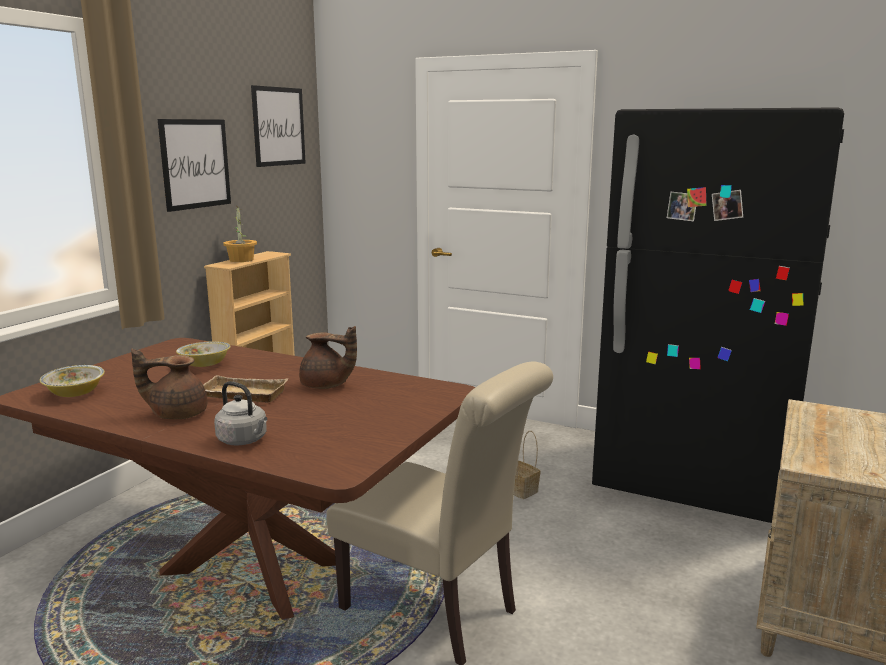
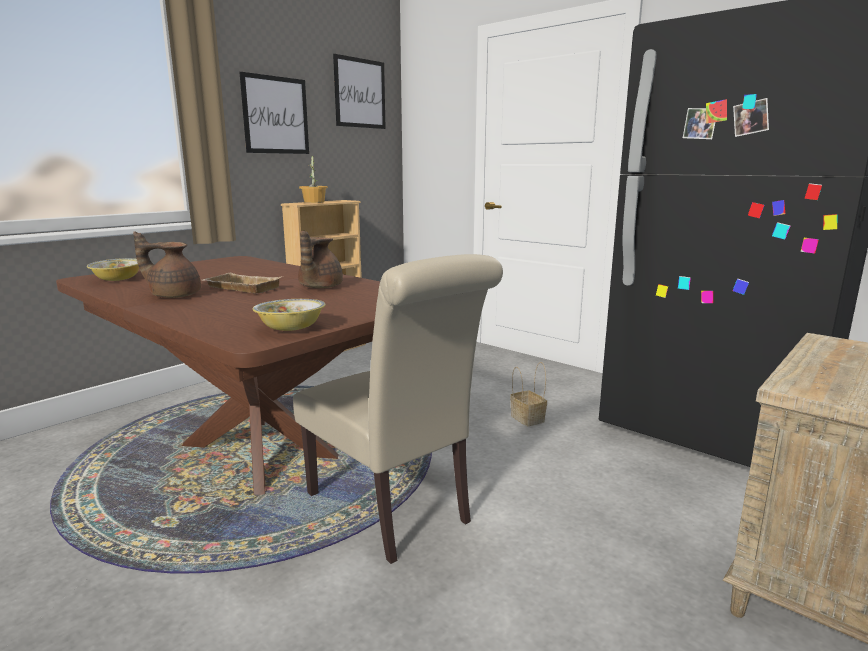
camera: 15 degrees right, 0 degrees up
(205, 365) = (238, 270): bowl -> bowl (291, 328)
(244, 440) = (202, 314): grey kettle -> none
(326, 386) = (319, 287): brown teapot -> brown teapot turned 75 degrees clockwise

